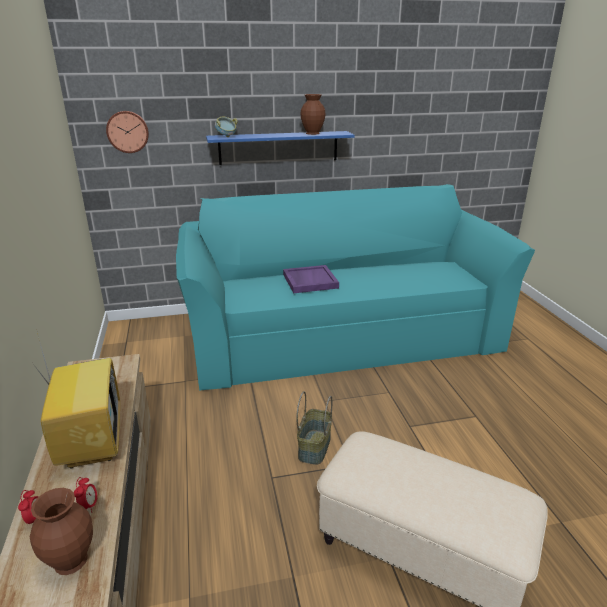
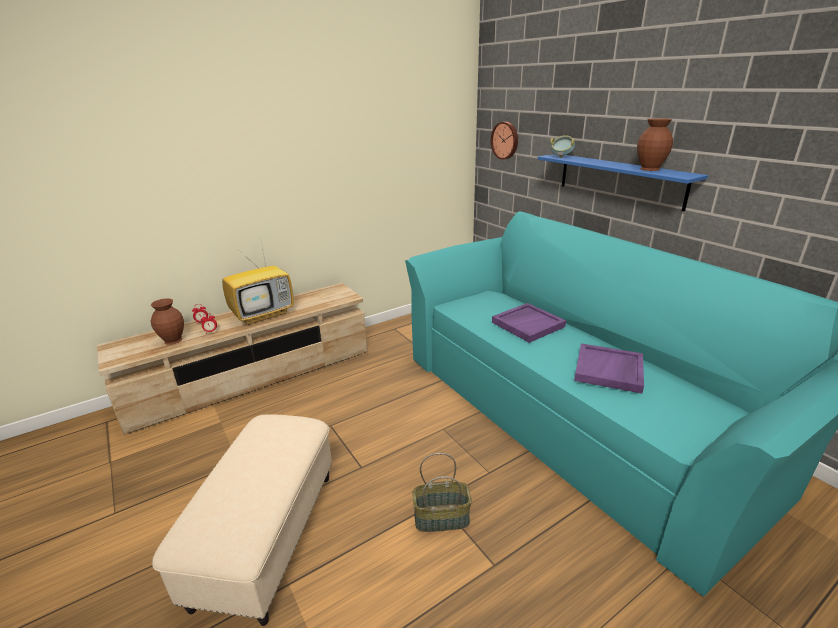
camera: 70 degrees right, 0 degrees up
(314, 446) = (375, 438): basket -> basket (442, 517)
(394, 275) = (609, 370): none -> purple tray

